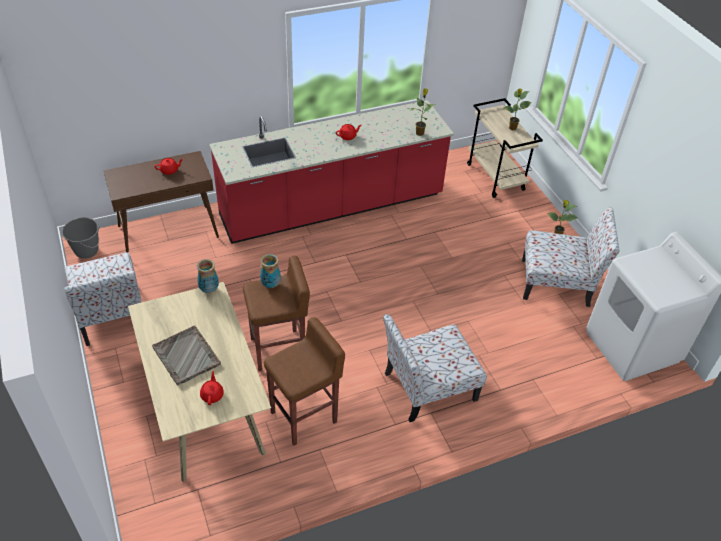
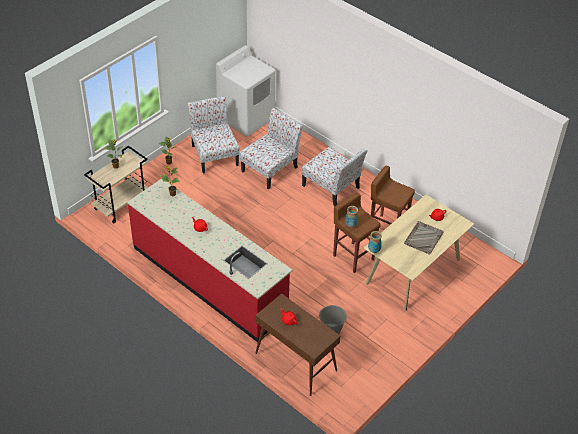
camera: 115 degrees left, 0 degrees up
(86, 251) = (346, 400): grey bucket -> grey bucket (331, 330)
(111, 314) = (387, 351): chair -> chair (270, 168)

